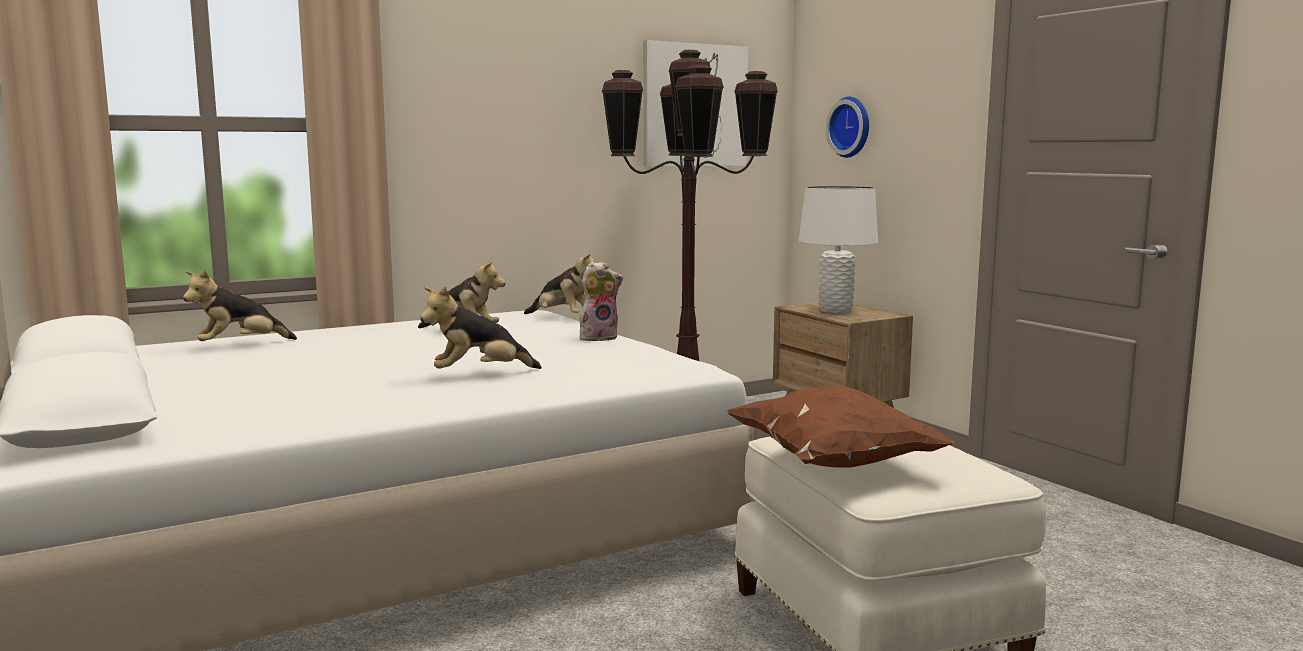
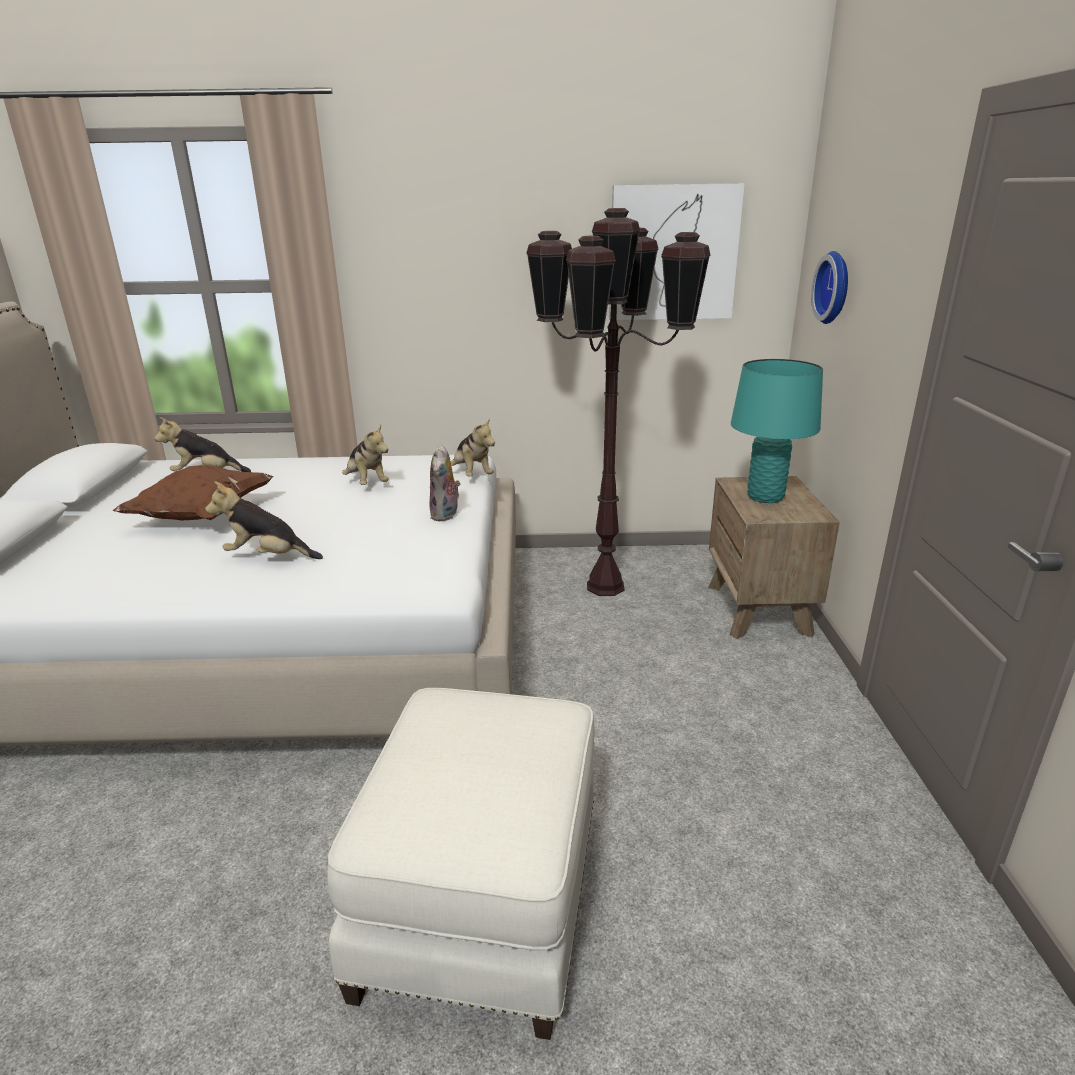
camera: 30 degrees right, 15 degrees up
(599, 338) = (446, 515): plush toy -> plush toy turned 90 degrees clockwise
(835, 311) = (765, 497): white table lamp -> turquoise table lamp
(835, 464) = (406, 766): brown pillow -> brown pillow (202, 516)

